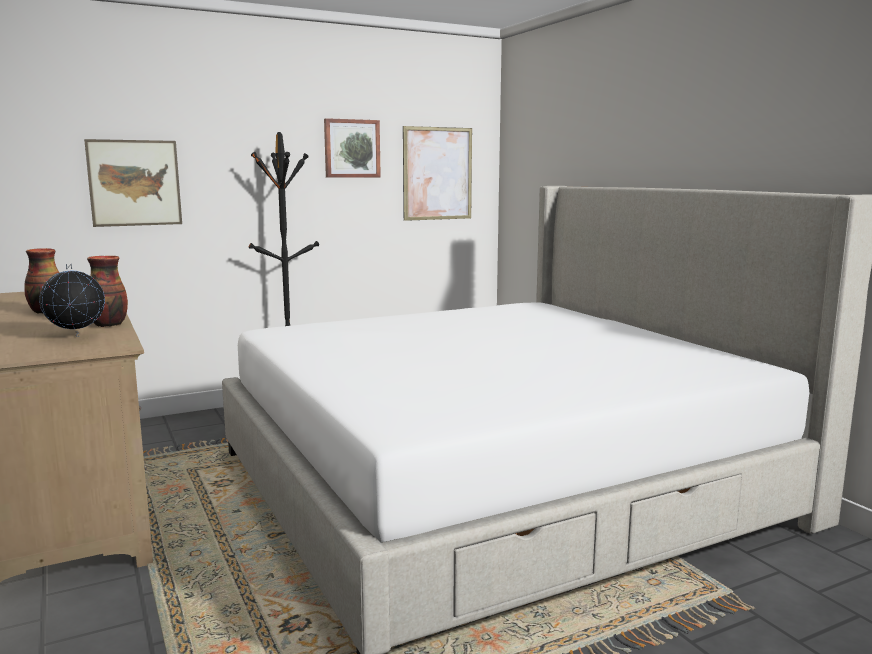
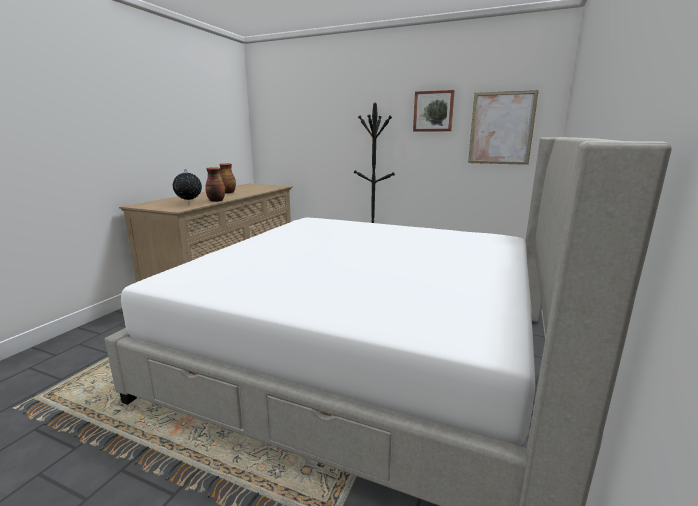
camera: 50 degrees right, 5 degrees up
(134, 183) = (312, 134): picture -> none

